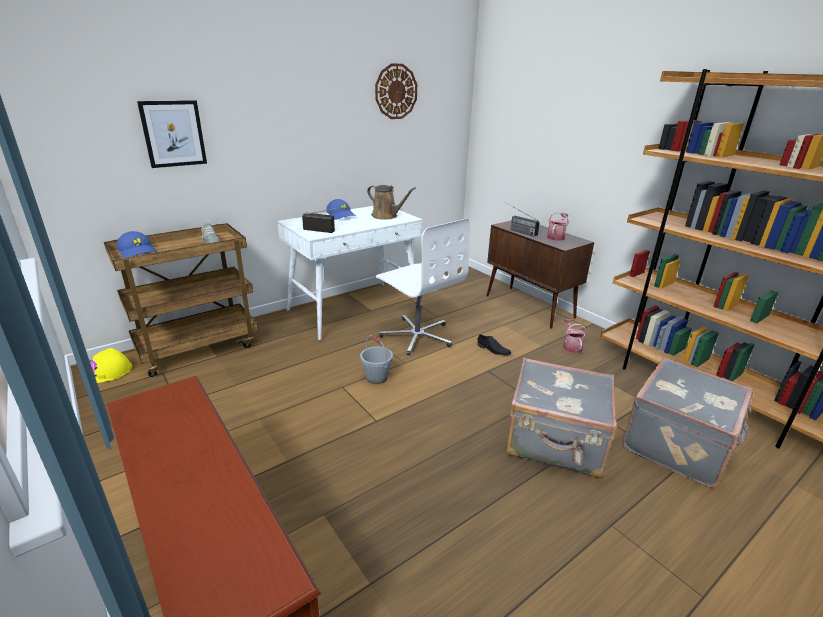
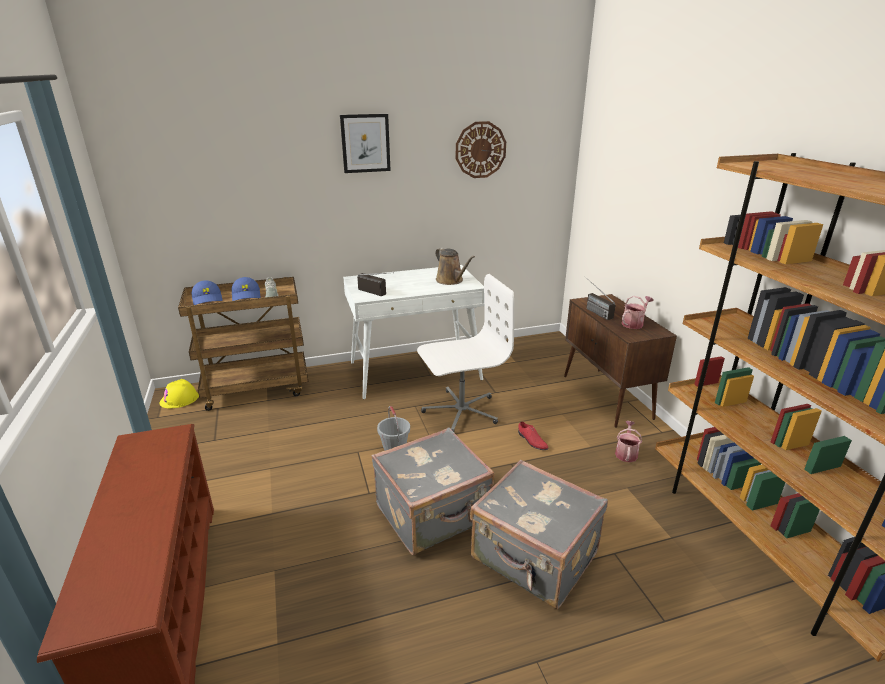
camera: 20 degrees right, 0 degrees up
(173, 133) = (249, 195): picture -> picture (365, 143)
(341, 215) = (407, 276): blue cap -> blue cap (247, 295)
(417, 336) = (461, 411): white office chair -> white office chair turned 90 degrees counterclockwise
(493, 350) = (532, 441): black shoe -> red shoe
(679, 444) = (680, 597): grey suitcase -> grey suitcase (434, 514)

